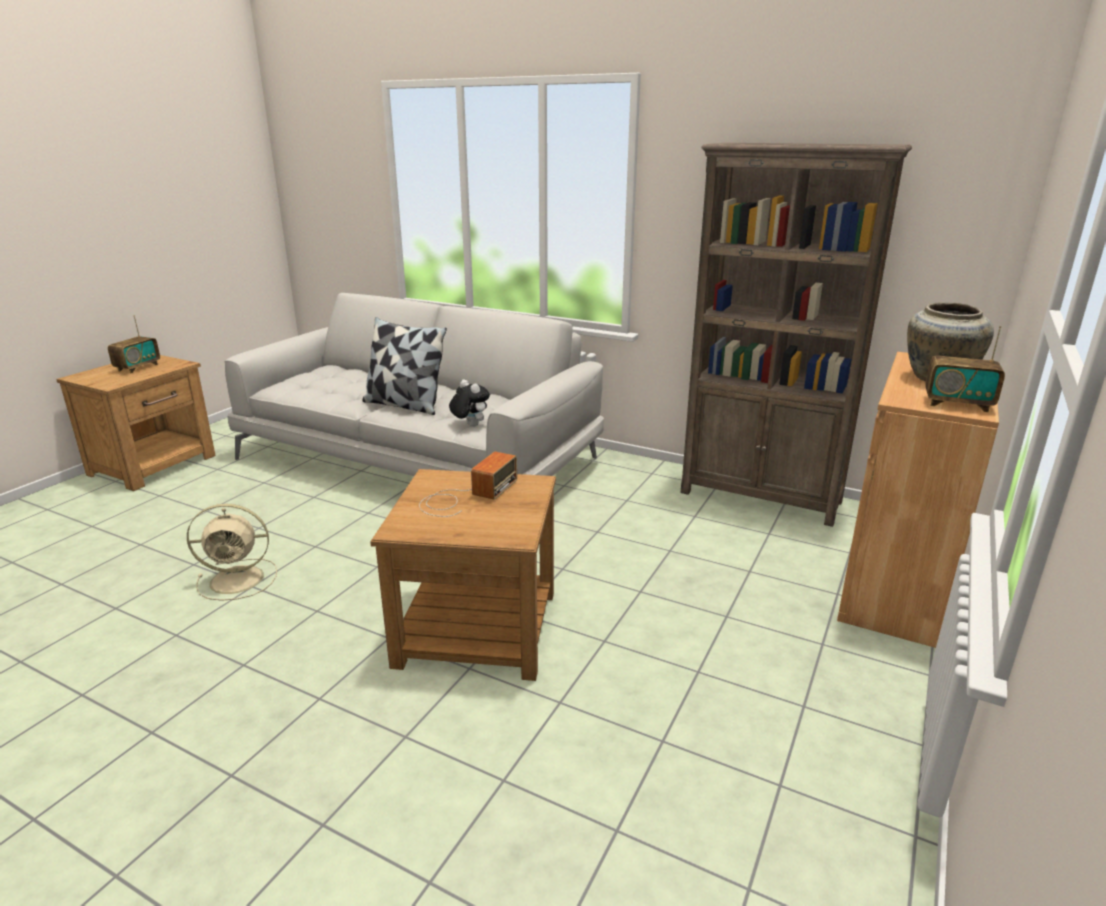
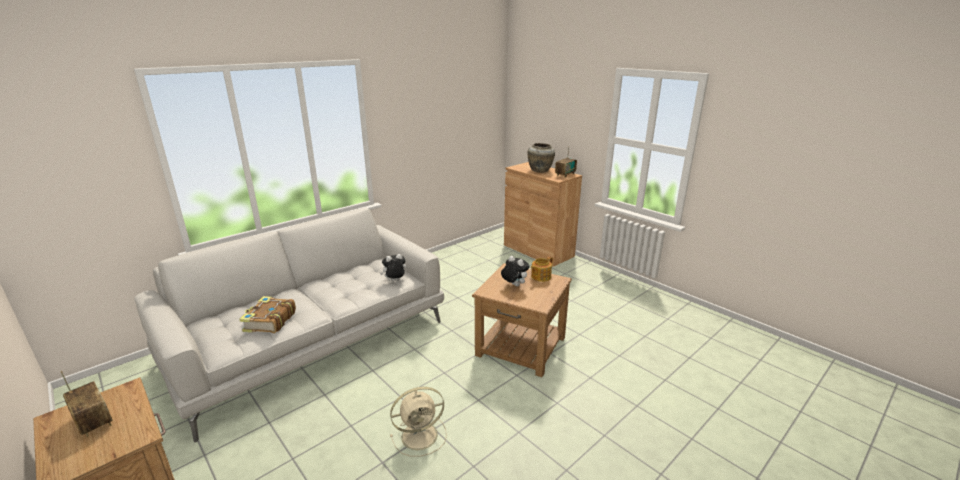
camera: 70 degrees left, 0 degrees up
(239, 579) = (421, 435): beige fan -> beige fan turned 60 degrees clockwise
(334, 389) = (269, 321): none -> book
(404, 405) = (336, 297): pillow -> none
(466, 496) = (514, 285): radio -> plush toy
(516, 516) = (540, 277): none -> teapot
(761, 497) = (458, 252): brown bookcase -> none

